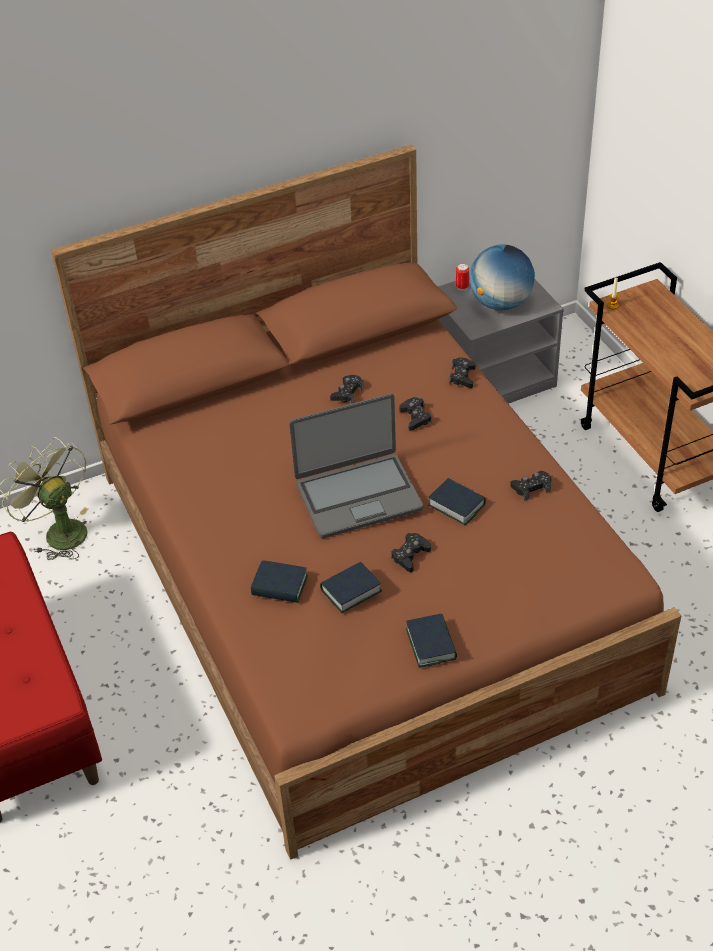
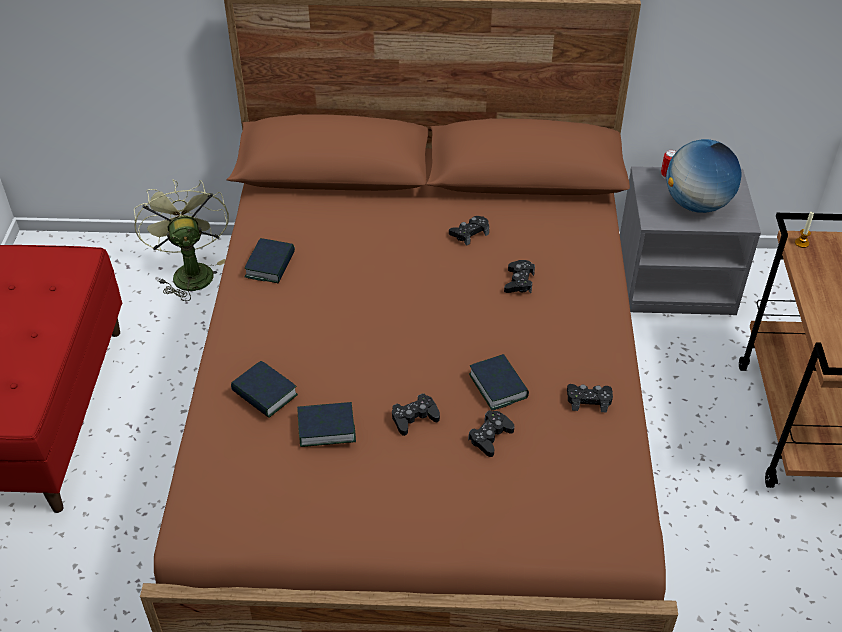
camera: 25 degrees right, 0 degrees up
(358, 495) = (405, 336): laptop -> none
(431, 644) = (368, 520): book -> book (270, 265)
(462, 376) = (595, 259): black game controller -> black game controller (490, 437)

